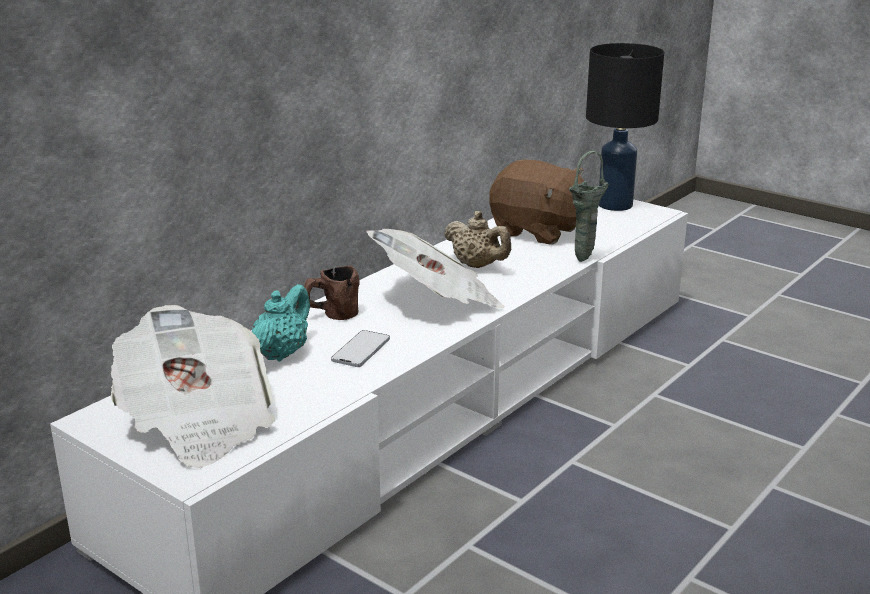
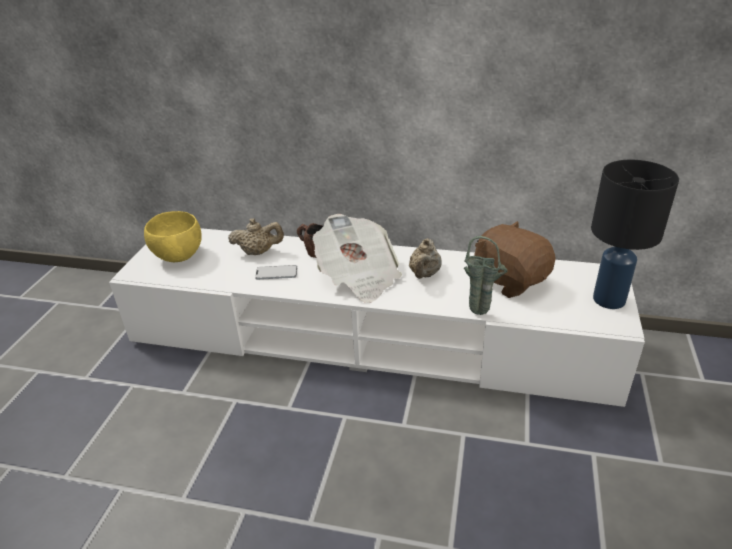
camera: 65 degrees right, 10 degrees up
(197, 422) = (178, 256): newspaper -> yellow bowl
(282, 353) = (258, 252): turquoise teapot -> beige teapot
(537, 231) = (510, 280): brown plush toy -> brown plush toy turned 135 degrees clockwise

